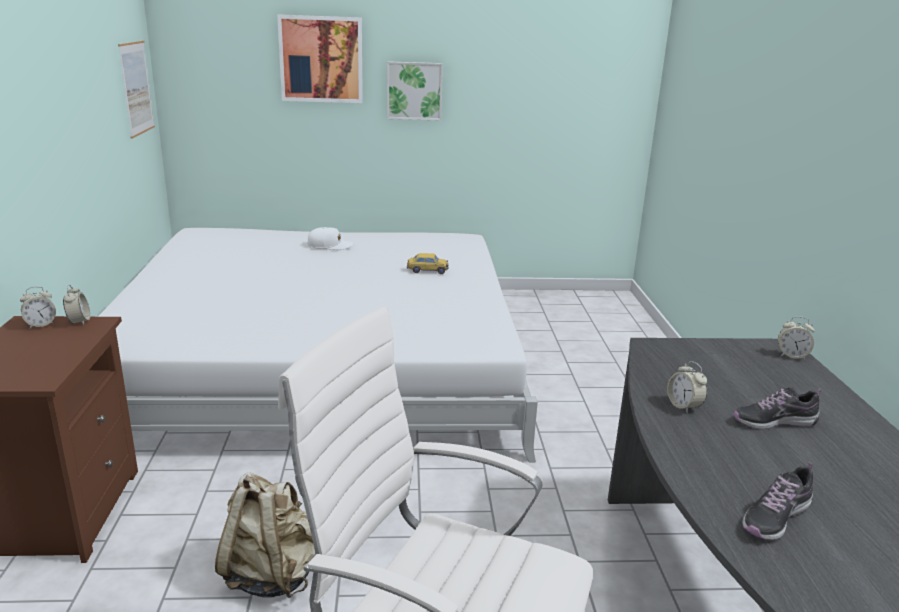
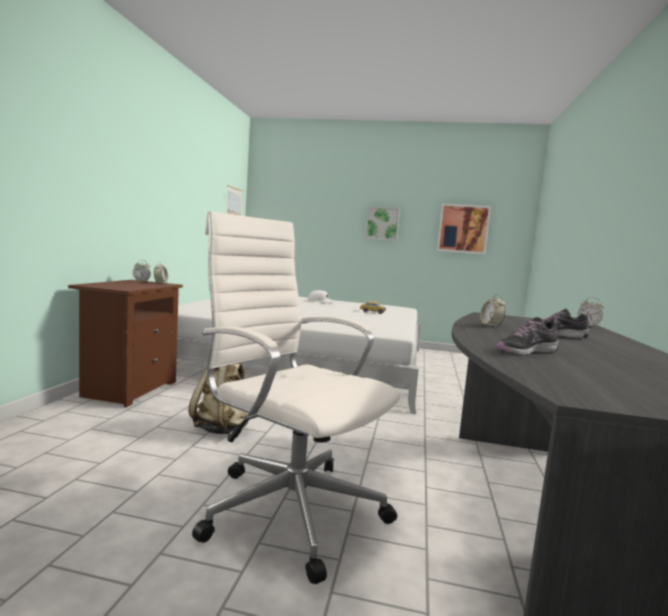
camera: 15 degrees right, 15 degrees down
(321, 59) = (332, 205): picture -> picture (463, 228)

